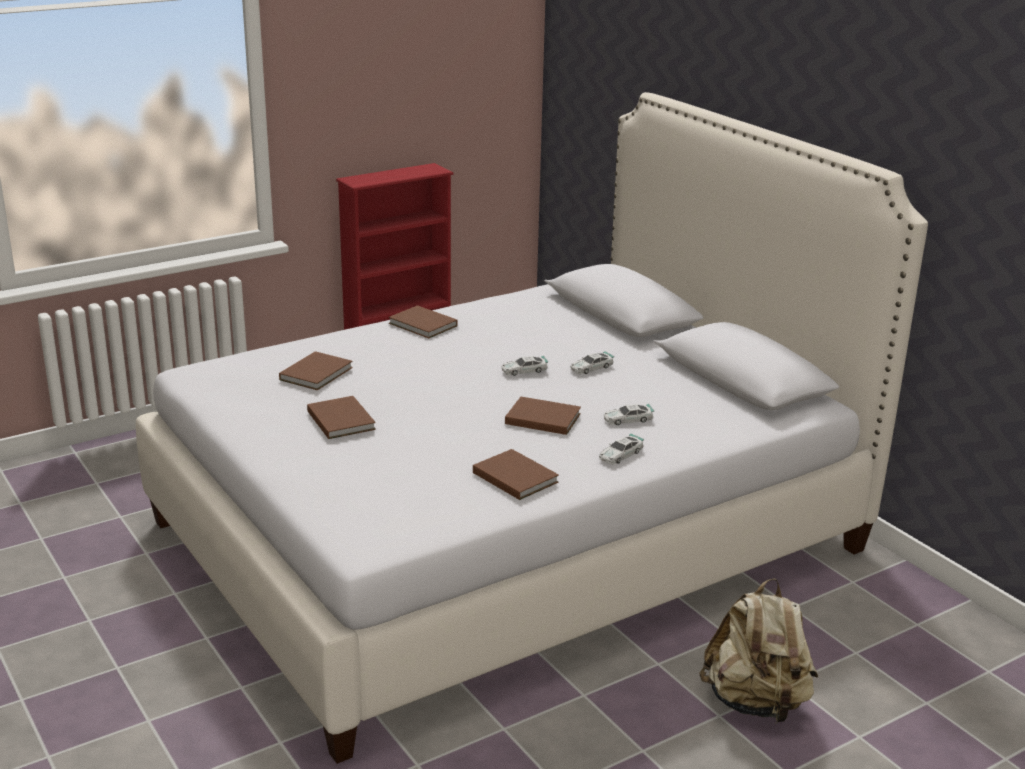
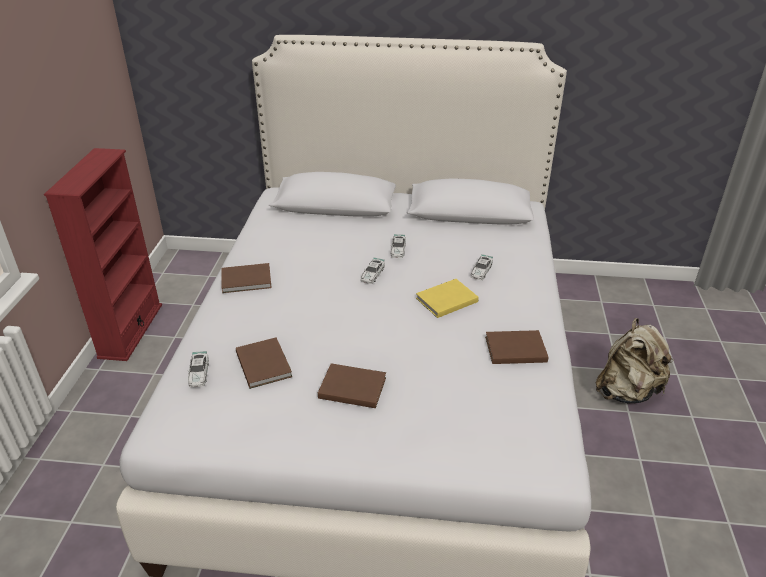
camera: 50 degrees left, 10 degrees up
(541, 418) = (445, 300): brown book -> yellow book
(620, 455) = (523, 295): toy car -> toy car (199, 373)

